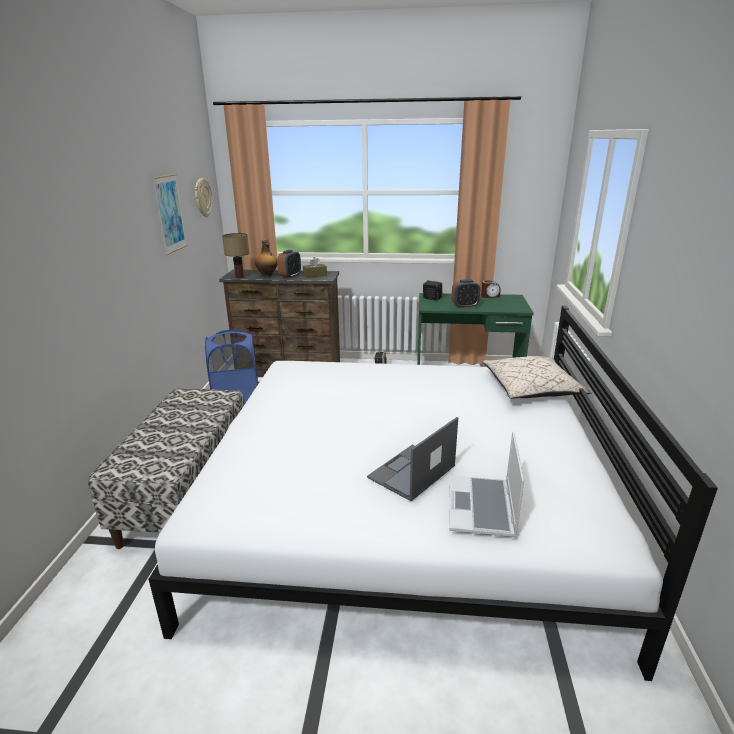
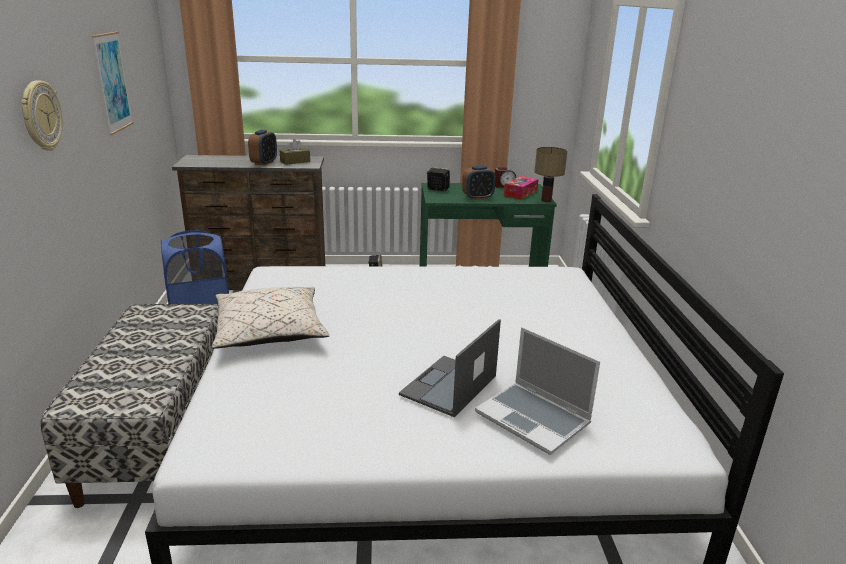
camera: 10 degrees left, 0 degrees up
(202, 198) = (148, 63): wall clock -> wall clock (40, 116)
(240, 277) = (199, 164): table lamp -> table lamp (546, 200)
(267, 275) = (234, 161): bottle -> none
(482, 508) = (534, 419): laptop -> laptop turned 45 degrees counterclockwise
(503, 303) = (520, 193): none -> tissue box
(531, 389) = (564, 289): beige pillow -> beige pillow (270, 331)

